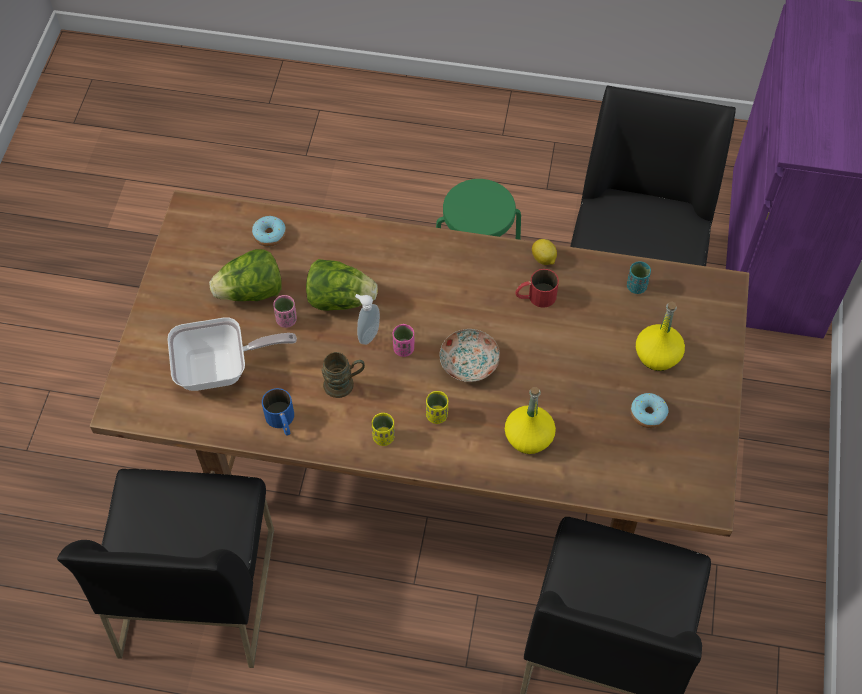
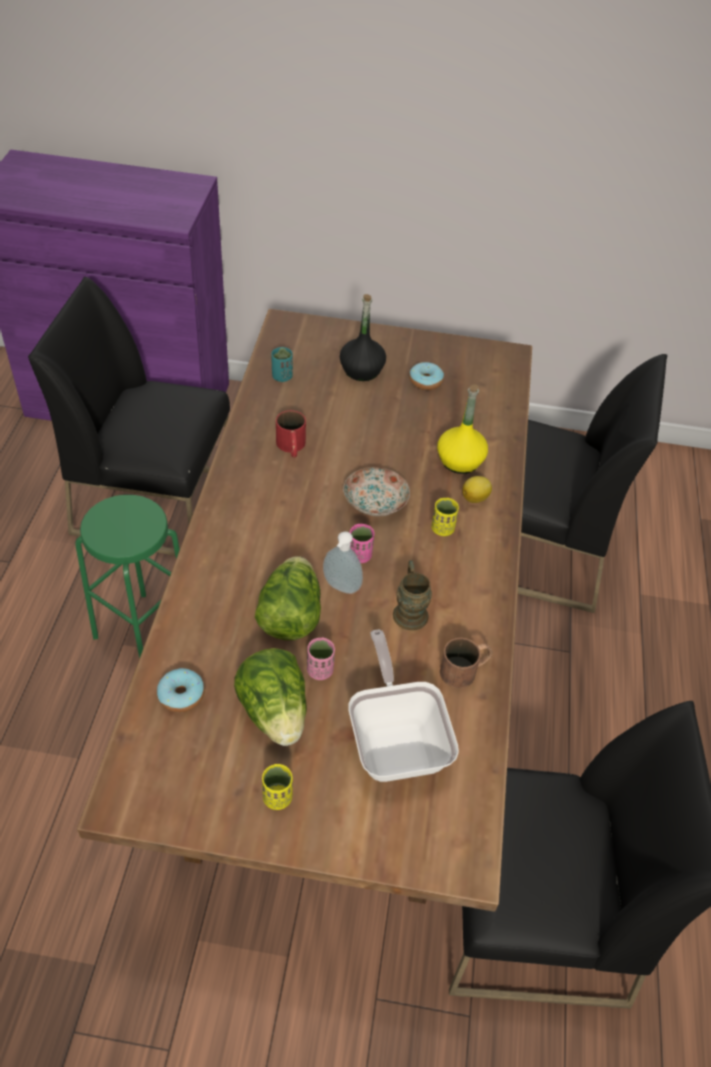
camera: 95 degrees left, 10 degrees down
(282, 421) = (465, 669): blue mug -> brown mug
(383, 437) = (474, 574): yellow cup -> yellow cup (277, 797)
(543, 259) = (243, 438): lemon -> lemon (475, 498)
(657, 355) = (362, 370): yellow bottle -> black bottle

